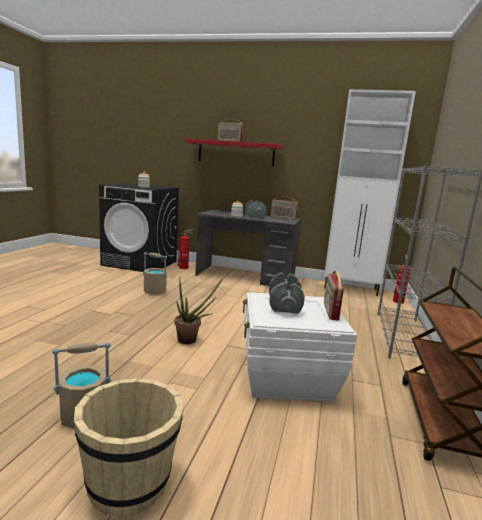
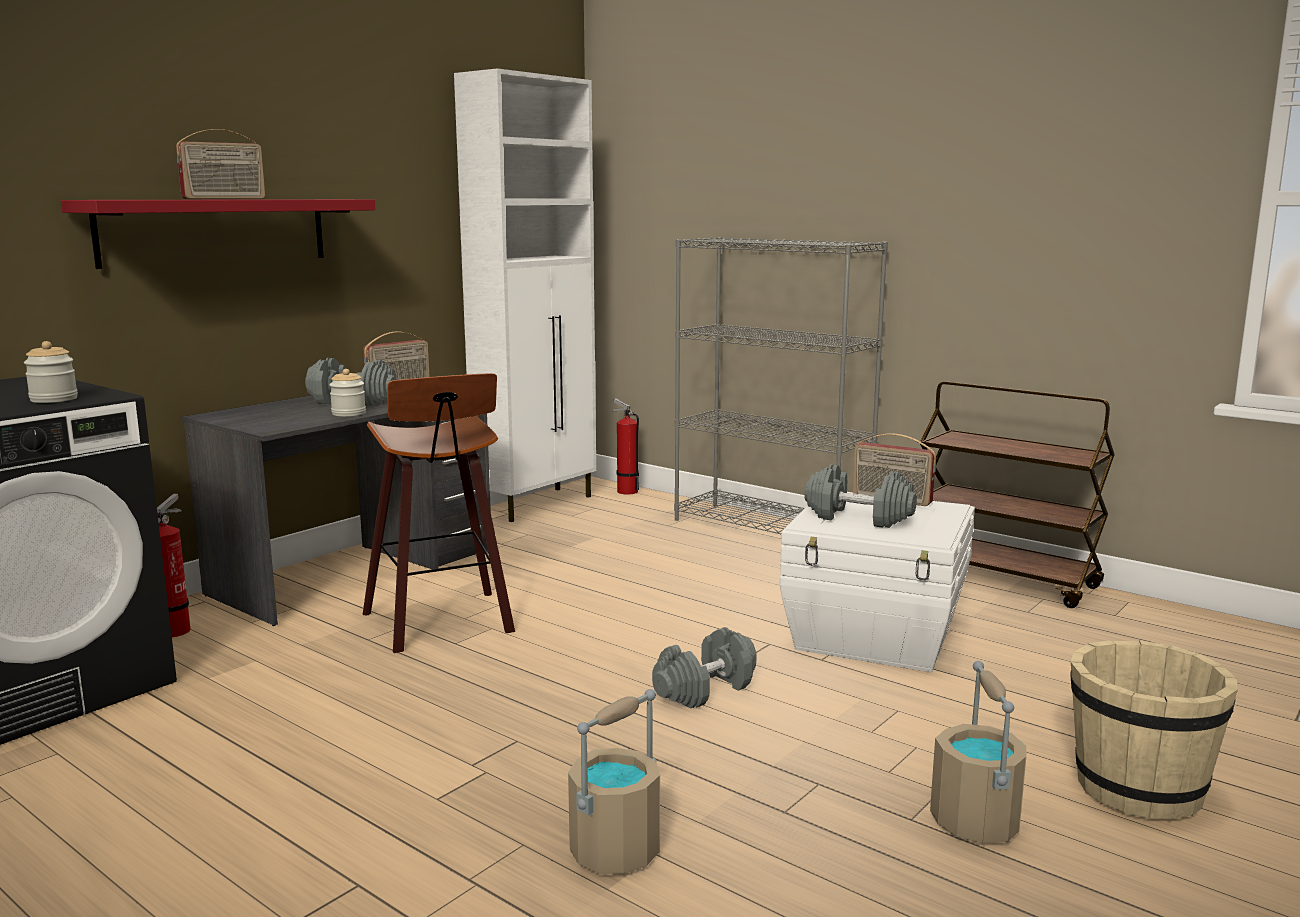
camera: 65 degrees left, 0 degrees up
(155, 292) = (359, 696): beige bucket -> beige bucket (614, 851)
(191, 340) = (705, 689): potted plant -> grey dumbbell
(216, 293) = (443, 623): none -> stool

